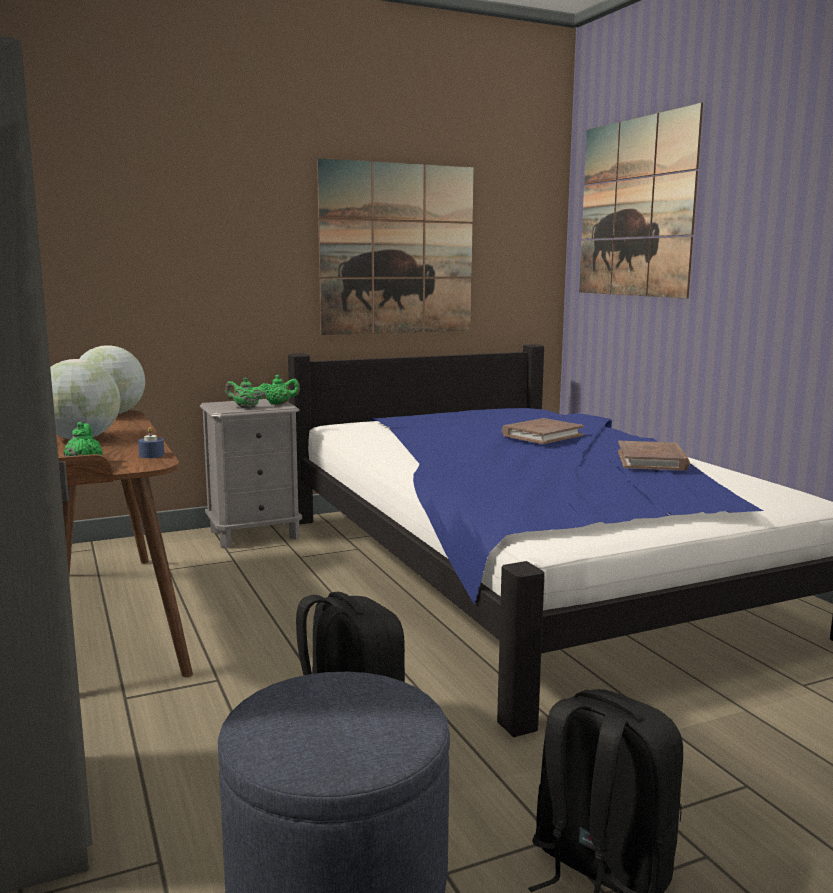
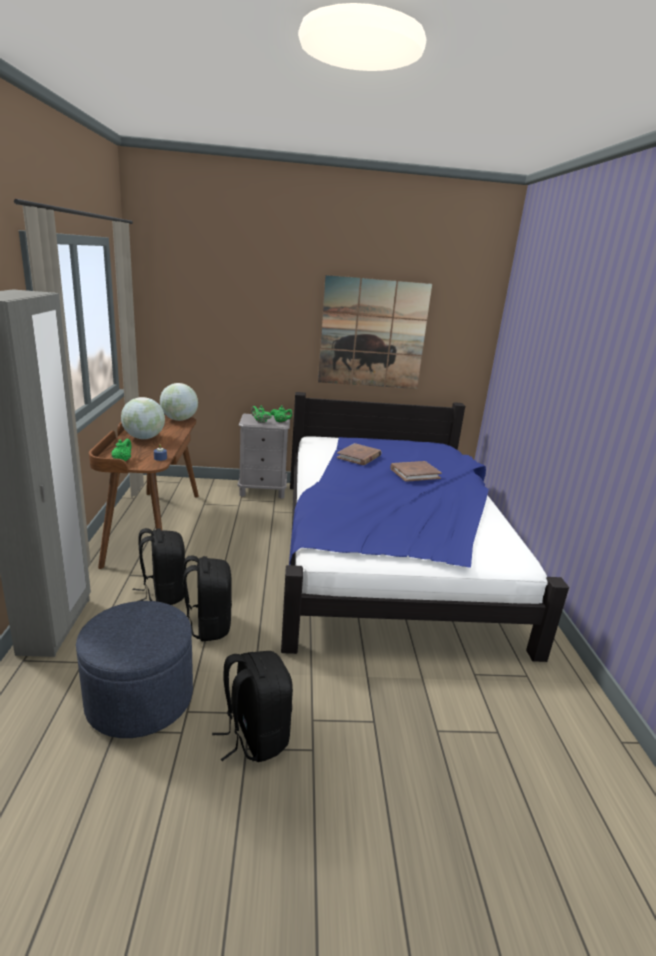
camera: 20 degrees right, 10 degrees up
(219, 709) = (163, 593): none -> black backpack
(635, 208) = (528, 327): picture -> none
(652, 460) = (454, 510): brown book -> brown book (359, 457)

